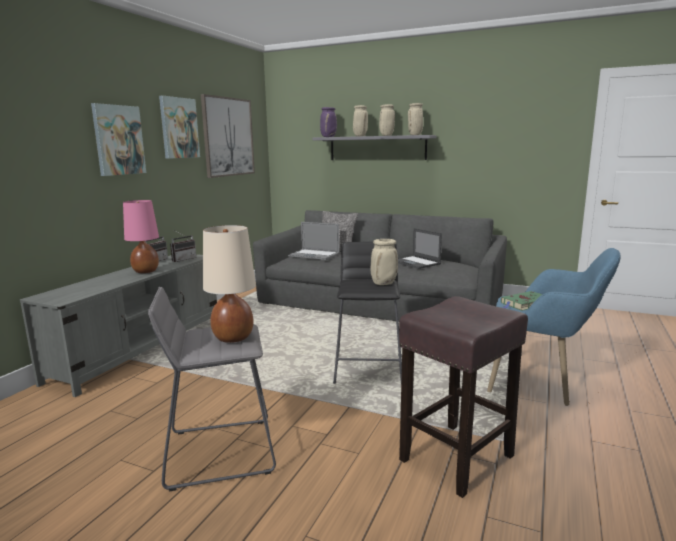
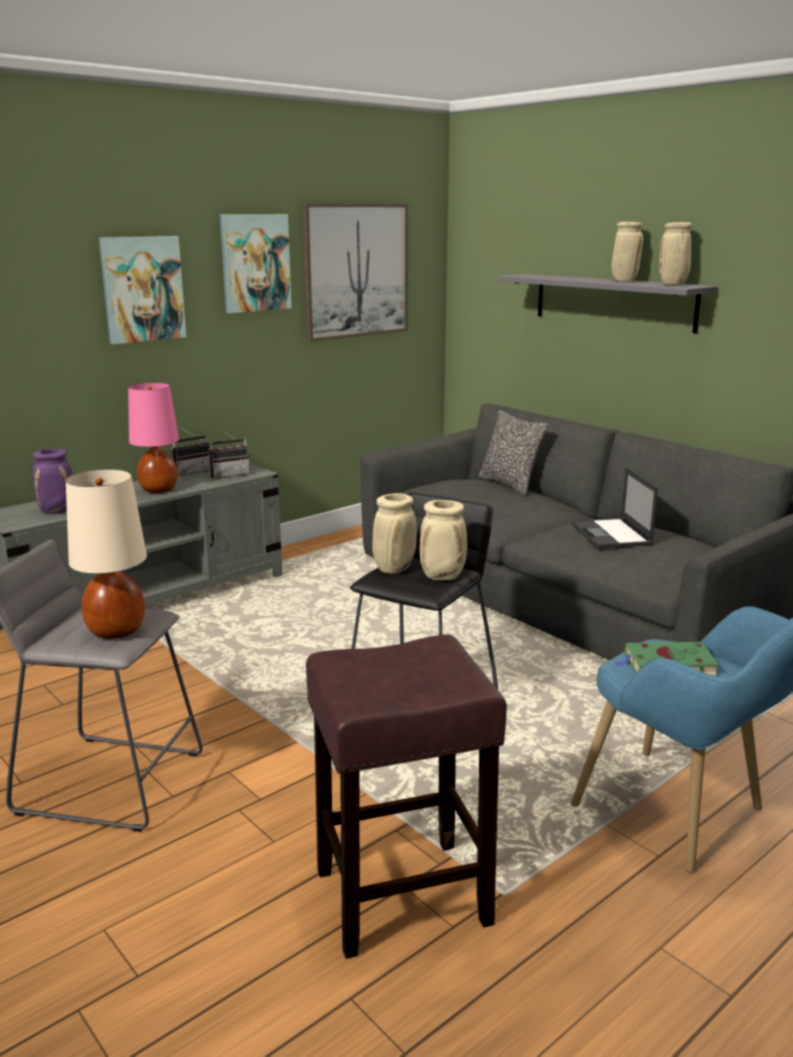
camera: 25 degrees right, 5 degrees up
(313, 255) = (458, 489): laptop -> none
(328, 137) = (529, 275): purple vase -> purple vase (58, 511)
(360, 136) = (578, 278): beige vase -> beige vase (394, 569)

